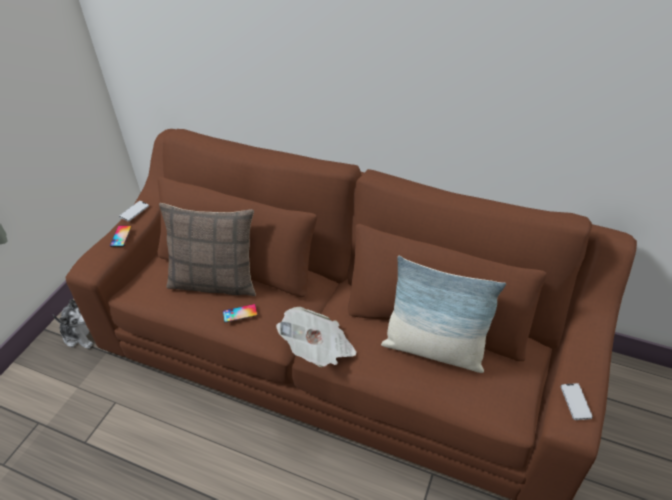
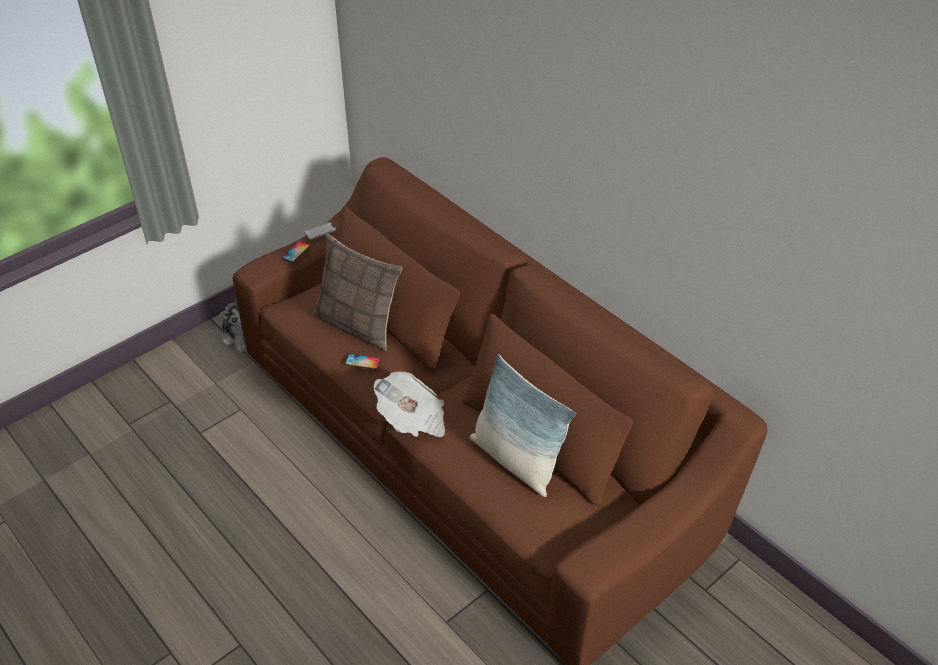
camera: 25 degrees right, 0 degrees up
(575, 402) = (602, 550): phone -> none

